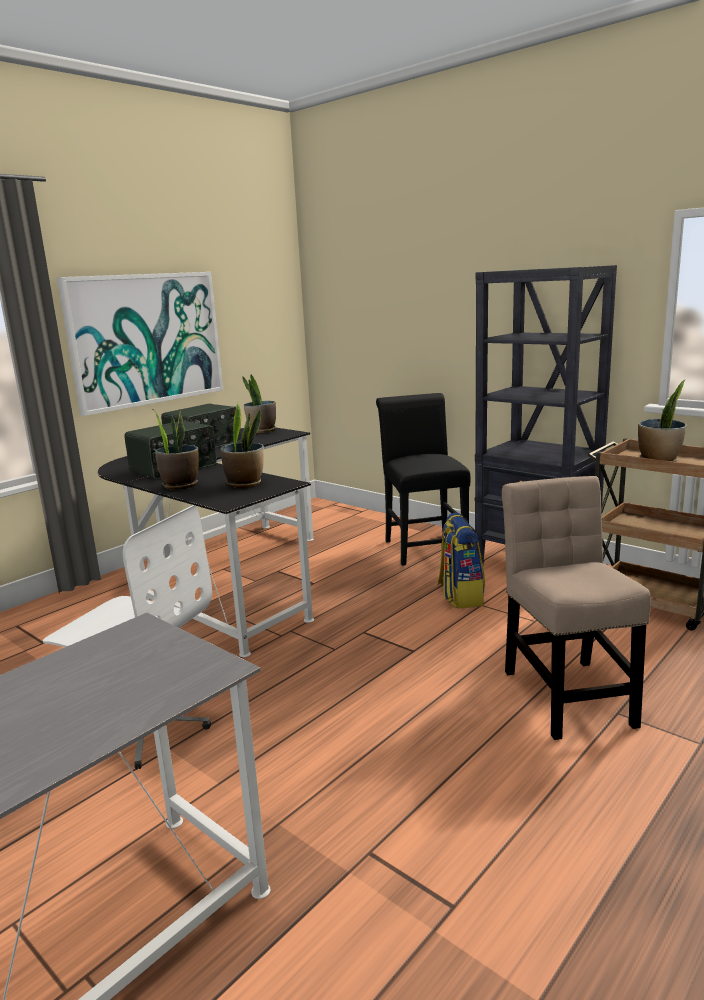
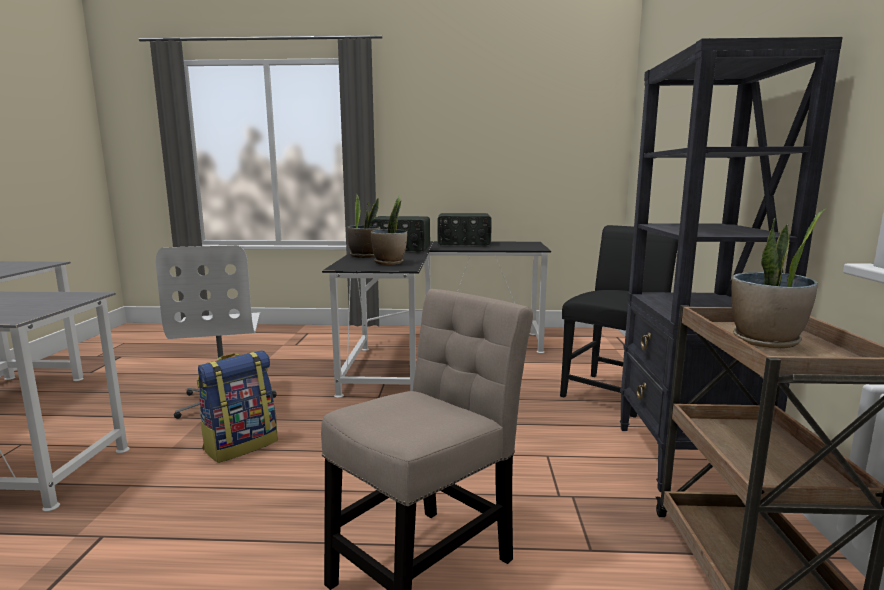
camera: 50 degrees right, 5 degrees down
(146, 339) = (454, 157): picture -> none
(262, 431) = (526, 244): potted plant -> none
(460, 596) = (547, 440): backpack -> backpack (241, 445)

